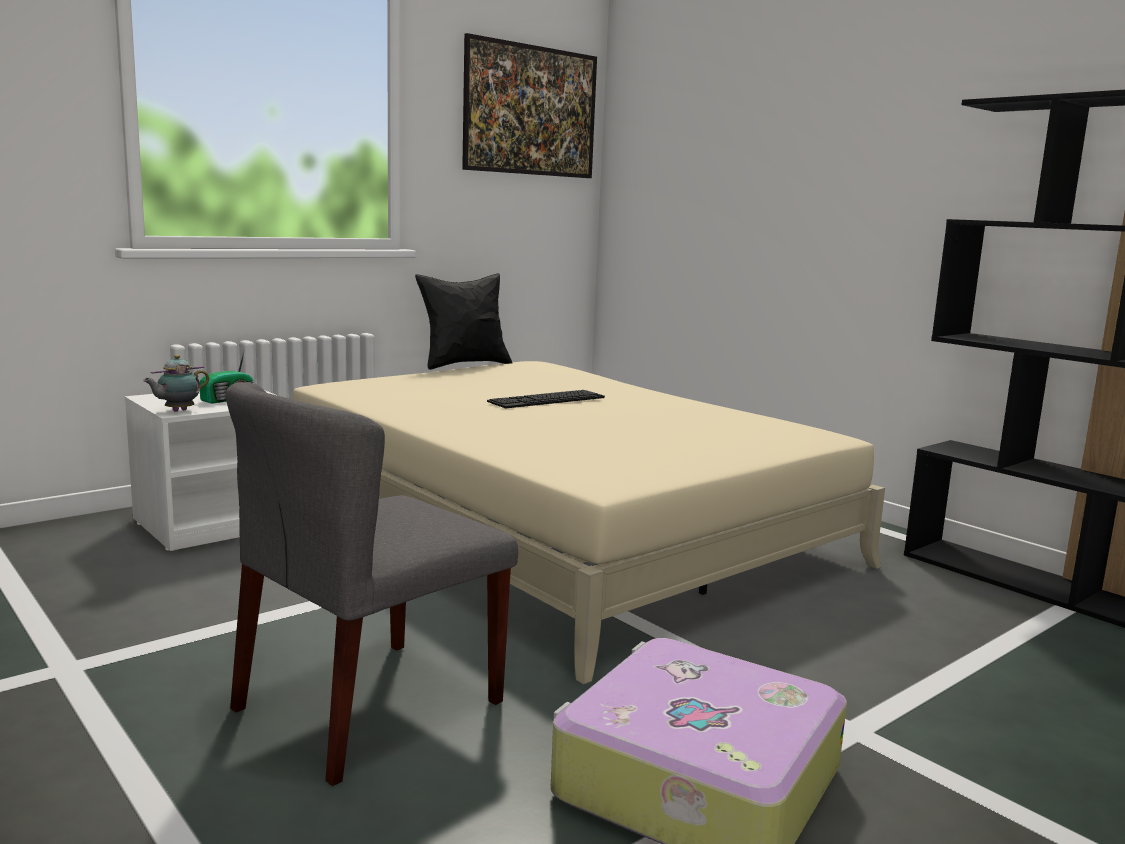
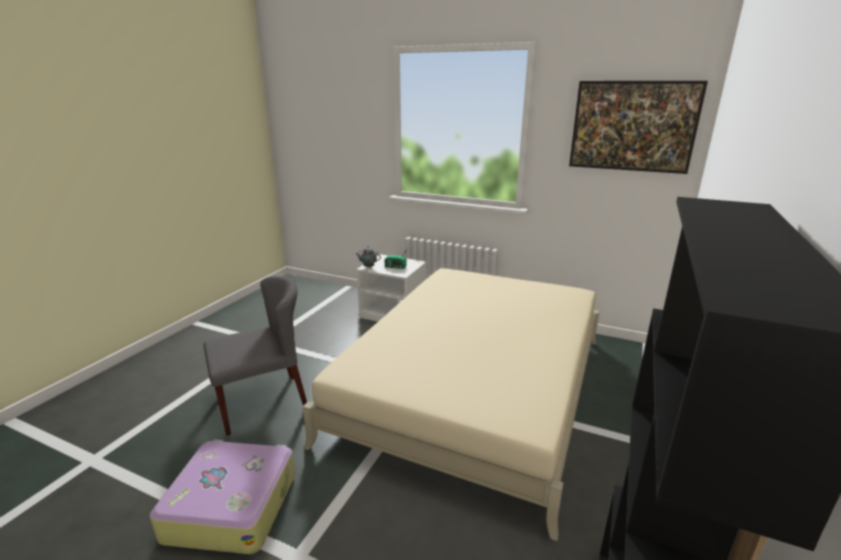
camera: 65 degrees right, 10 degrees up
(368, 707) = (263, 403): grey chair -> grey chair turned 135 degrees clockwise
(464, 365) = (539, 279): black pillow -> none
(547, 399) = (485, 318): keyboard -> none

